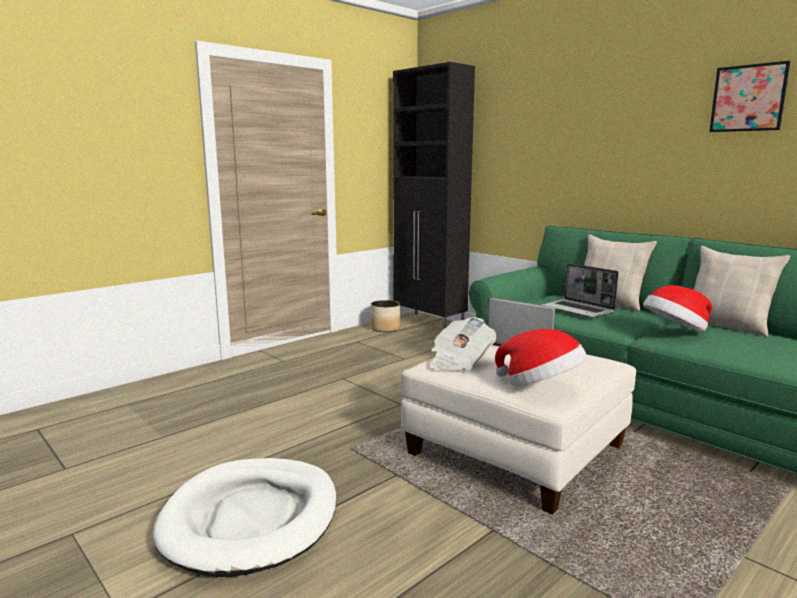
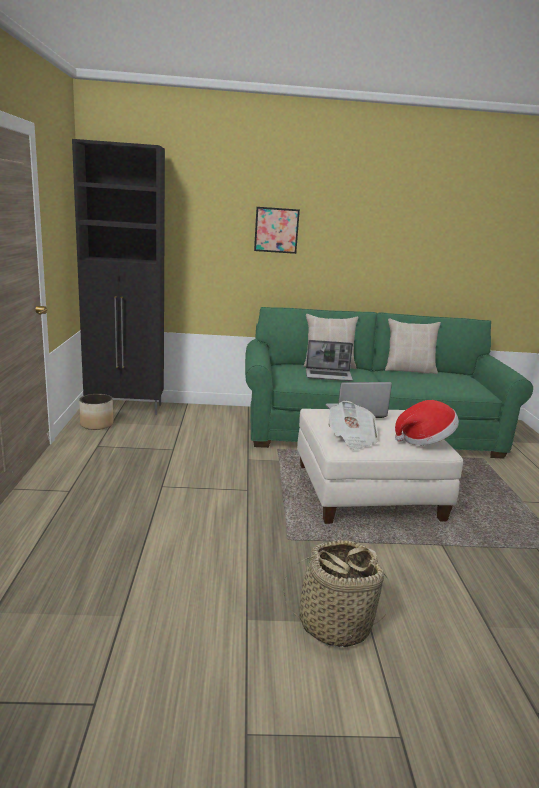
camera: 50 degrees left, 5 degrees up
(251, 519) = (334, 624): white dog bed -> basket
(675, 331) = (403, 381): hat -> none
(748, 98) = (400, 215): picture -> picture (276, 230)

